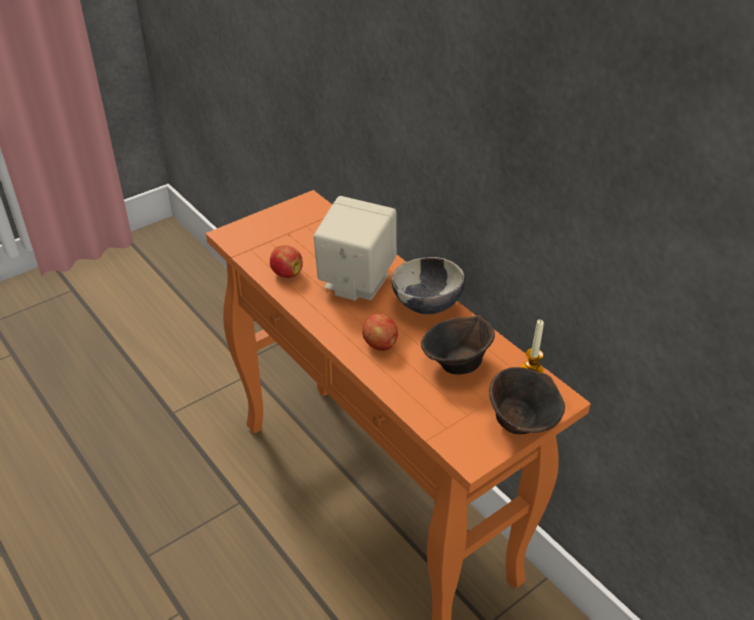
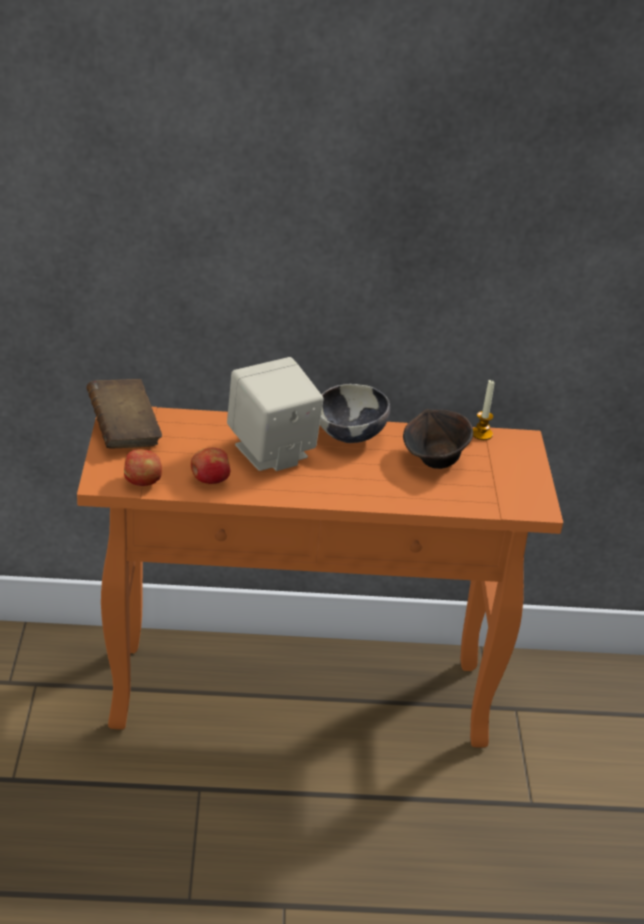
camera: 55 degrees left, 5 degrees down
(295, 213) = (124, 431): none -> brown book
(380, 345) = (369, 482): apple -> apple (143, 482)
(521, 422) = (528, 468): brown bowl -> none

